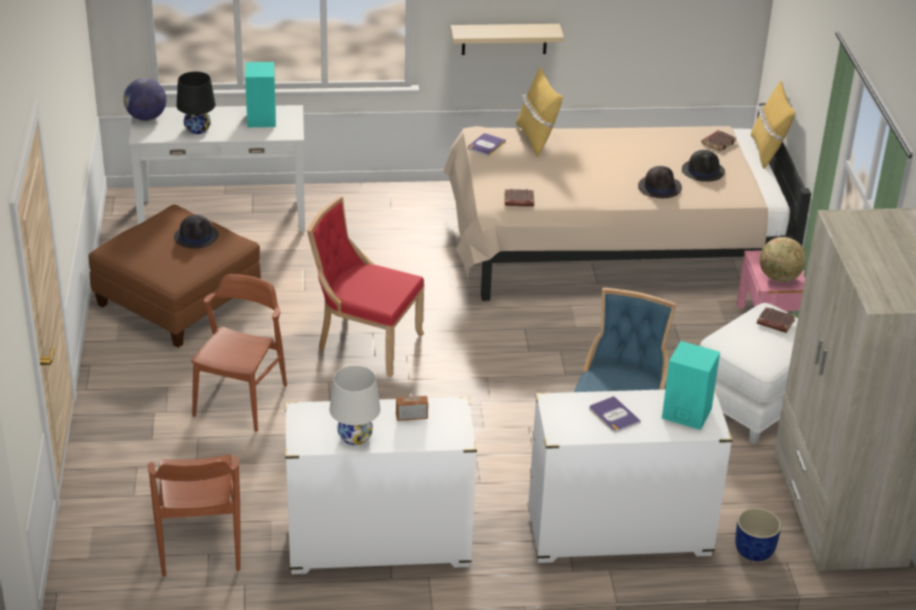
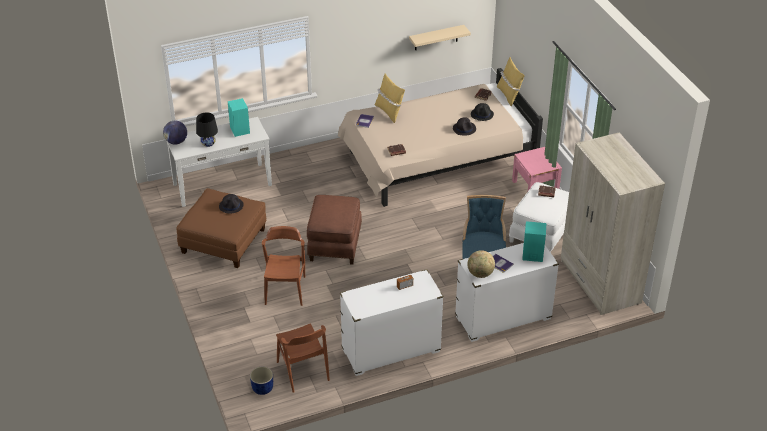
camera: 15 degrees left, 5 degrees up
(355, 437) = (383, 303): white table lamp -> none
(365, 343) = (334, 243): red chair -> brown ottoman
(504, 39) = (359, 59): beige shelf -> beige shelf (436, 37)
(754, 551) = (569, 311): blue planter -> blue planter (262, 388)
(779, 278) = (537, 166): globe -> globe (480, 274)

